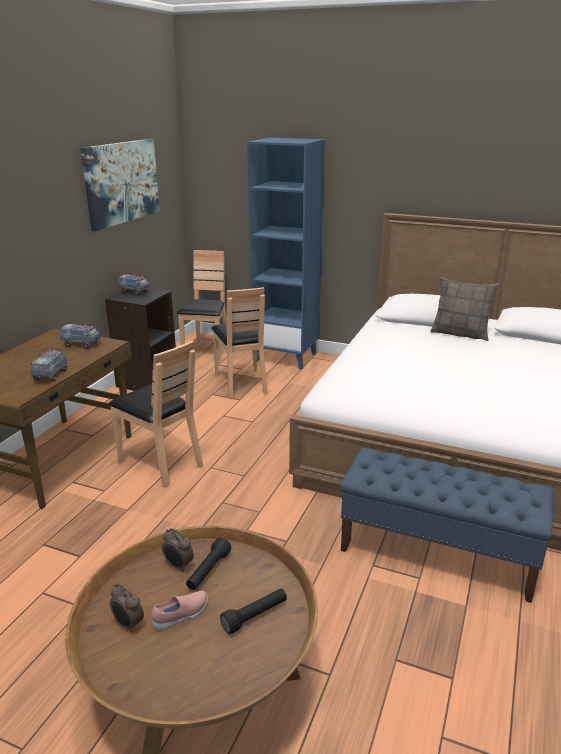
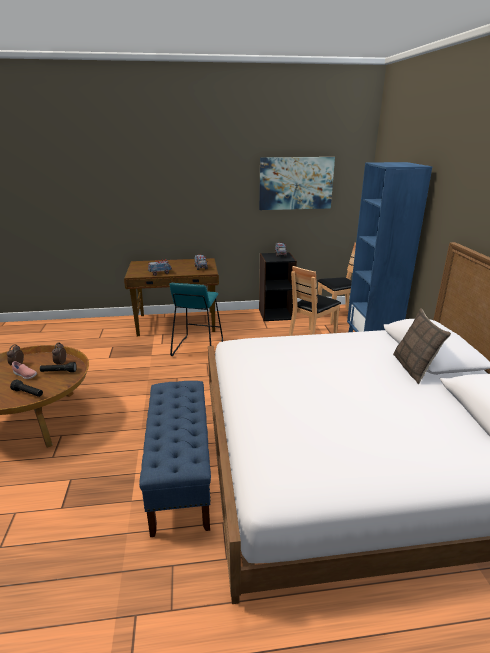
camera: 60 degrees right, 0 degrees up
(161, 463) = (197, 348): brown chair -> turquoise stool

